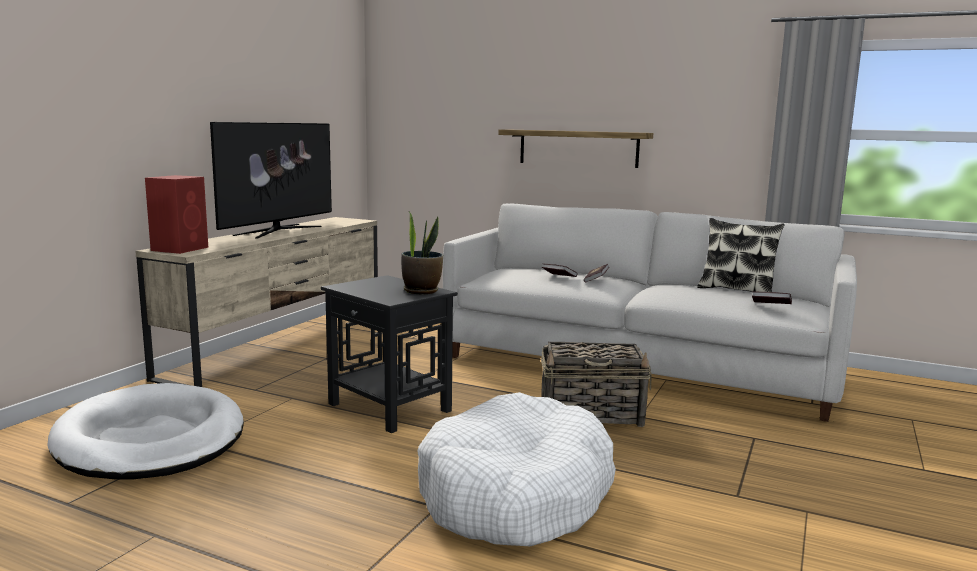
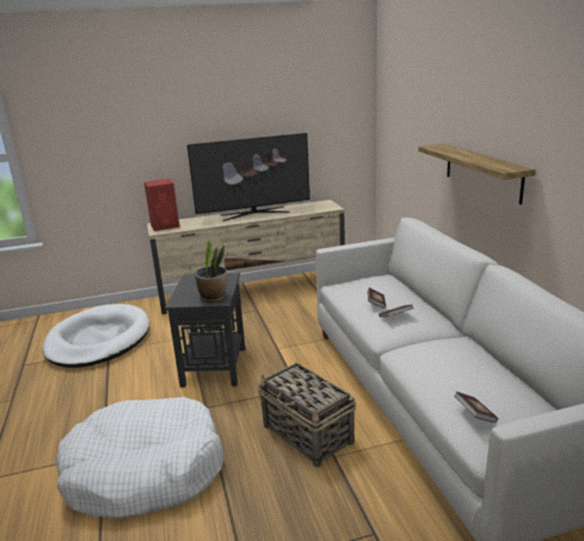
camera: 50 degrees right, 10 degrees up
(736, 290) = (506, 377): pillow -> none

